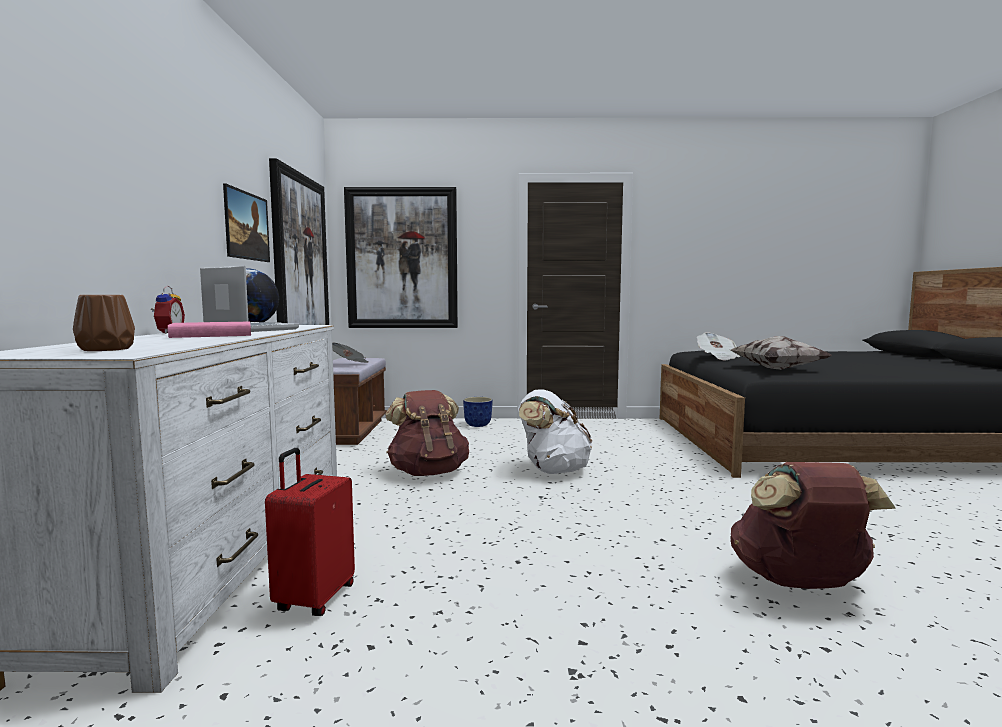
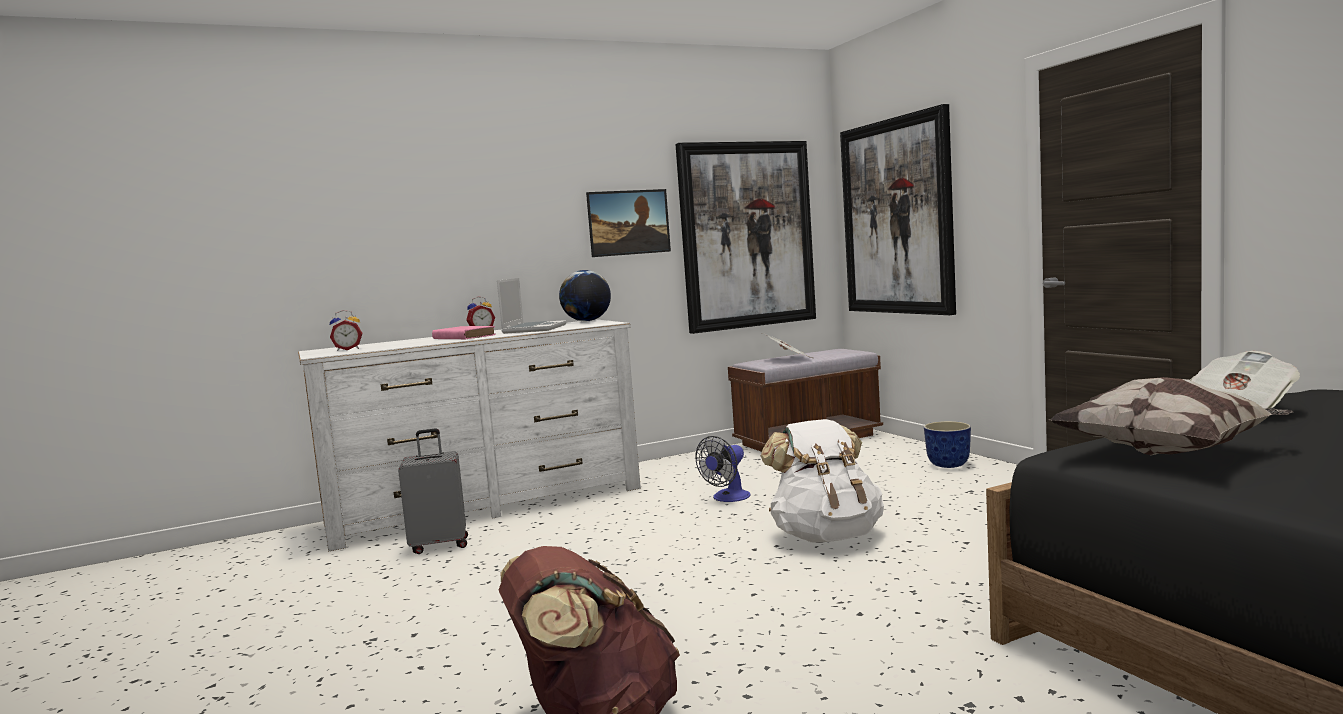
camera: 65 degrees right, 0 degrees up
(106, 349) = (348, 349): brown vase -> alarm clock
(313, 598) = (440, 545): red suitcase -> grey suitcase
(428, 473) = (727, 498): brown backpack -> fan

